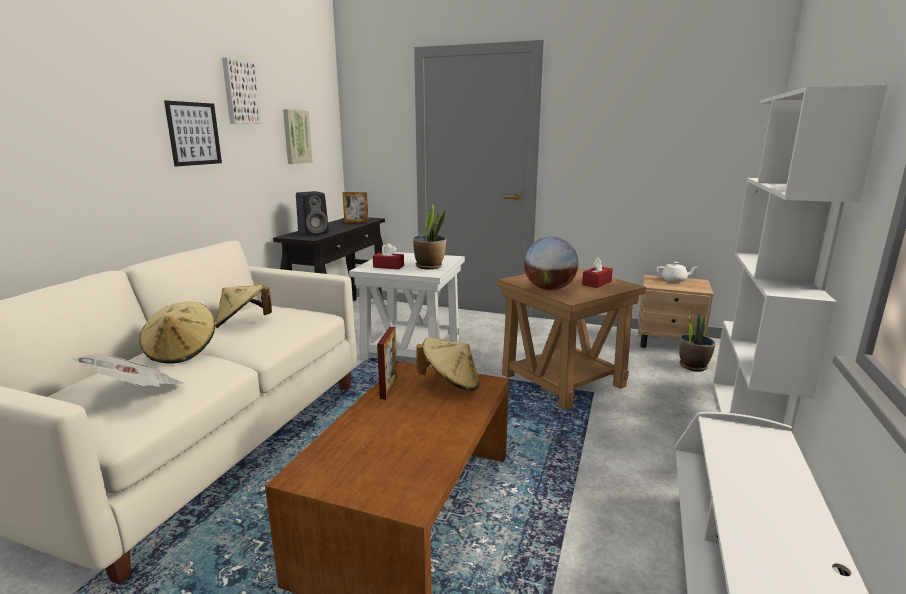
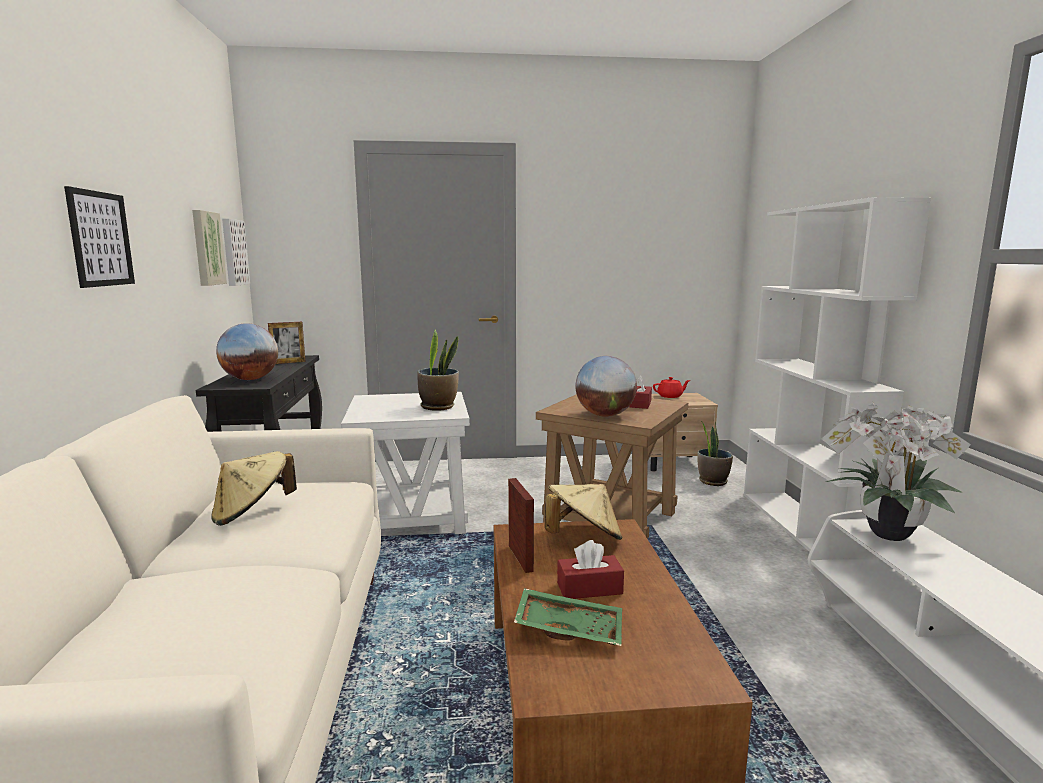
camera: 25 degrees left, 5 degrees down
(136, 391) = (207, 641): newspaper -> none
(182, 352) = (211, 568): beige hat -> none
(240, 92) = (148, 182): picture -> picture (233, 252)
(314, 233) = (250, 379): black speaker -> globe
(362, 442) = (569, 628): none -> green tray
(388, 266) = (387, 412): red tissue box -> red tissue box (589, 588)
(674, 280) = (670, 396): white teapot -> red teapot
(738, 439) = (884, 533): none -> potted plant

